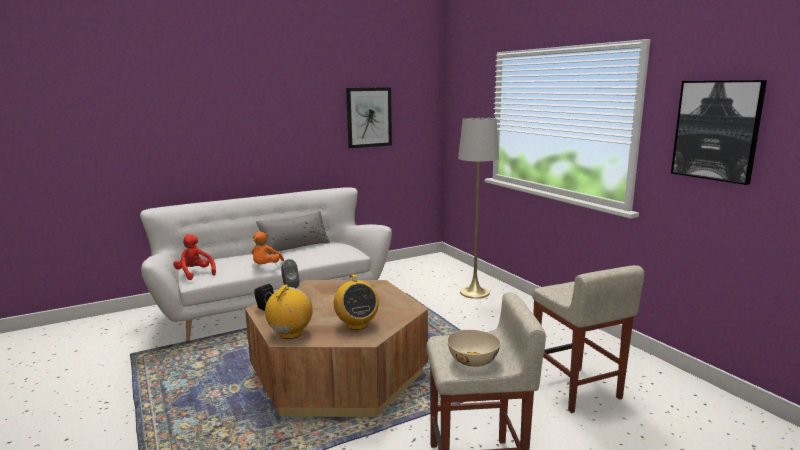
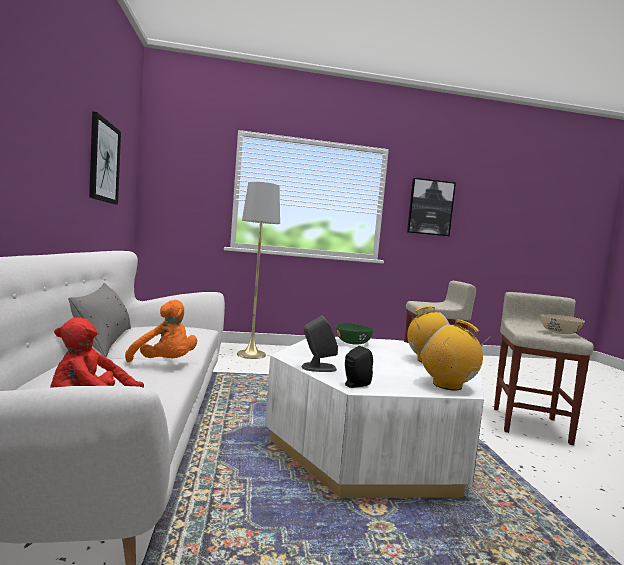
camera: 70 degrees left, 10 degrees down
(339, 373) = (370, 442): brown coffee table -> white coffee table
(380, 294) = (353, 343): none -> green bowl

